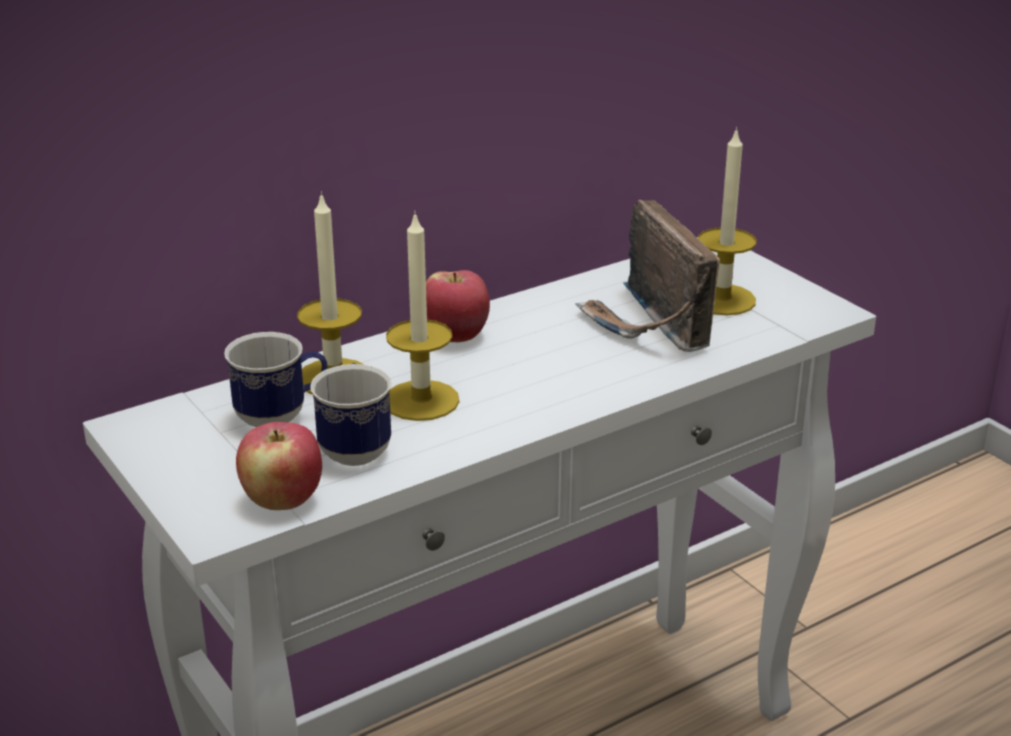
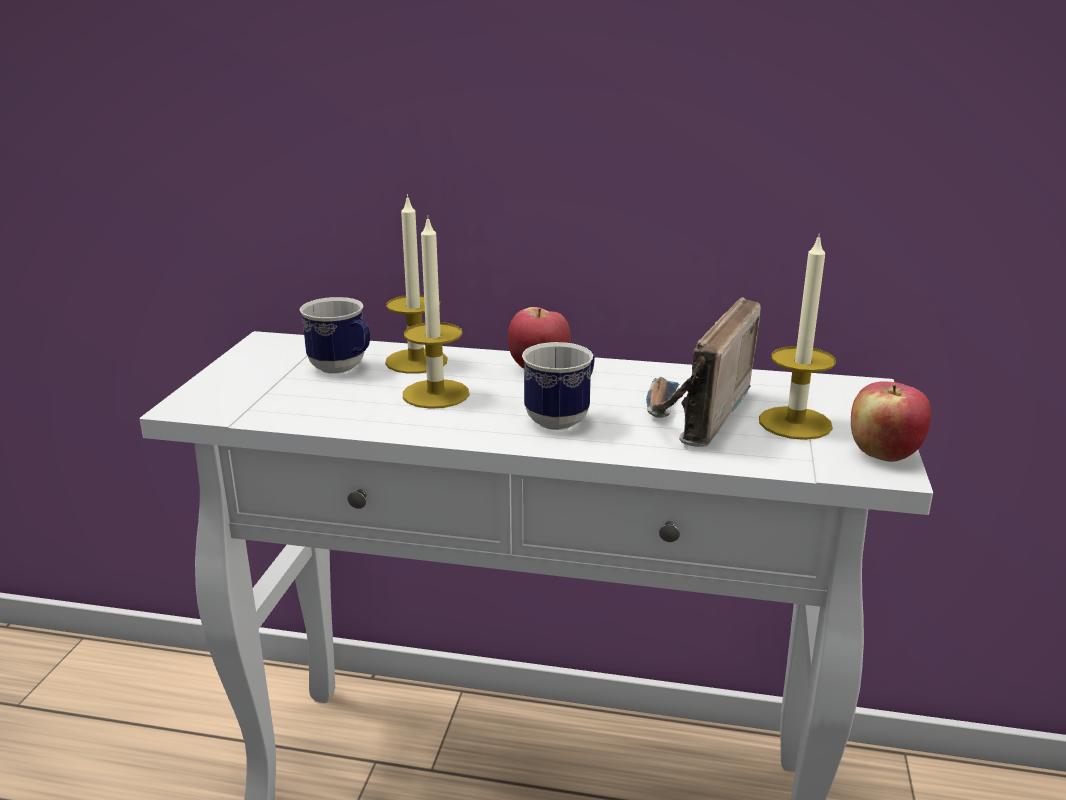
camera: 45 degrees right, 5 degrees down
(282, 500) = (245, 409): apple -> apple (883, 454)
(355, 447) = (343, 401): mug -> mug (563, 417)

